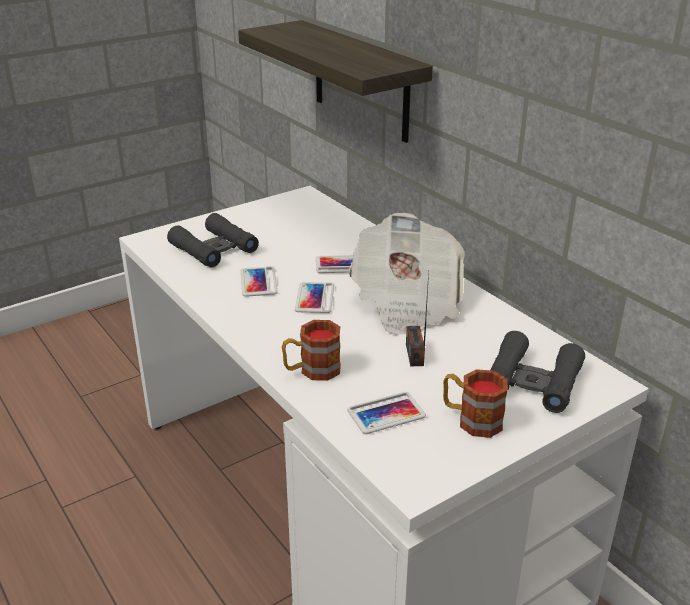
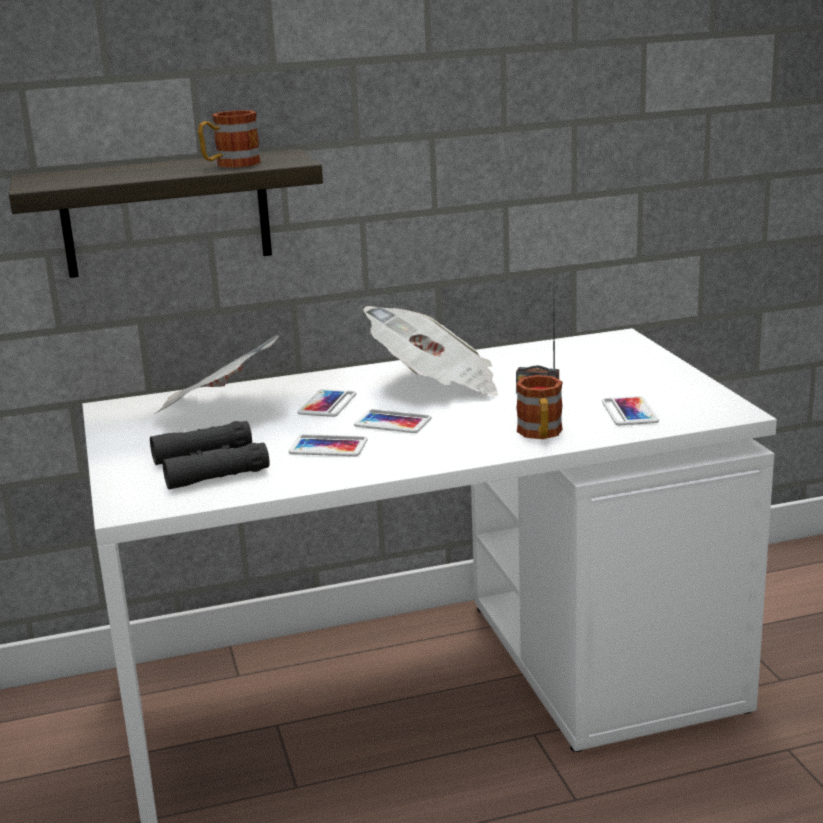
camera: 70 degrees left, 10 degrees down
(310, 229) = (217, 411): none -> newspaper
(471, 419) = (651, 384): mug -> mug (230, 165)
(532, 381) = (605, 358): black binoculars -> none

